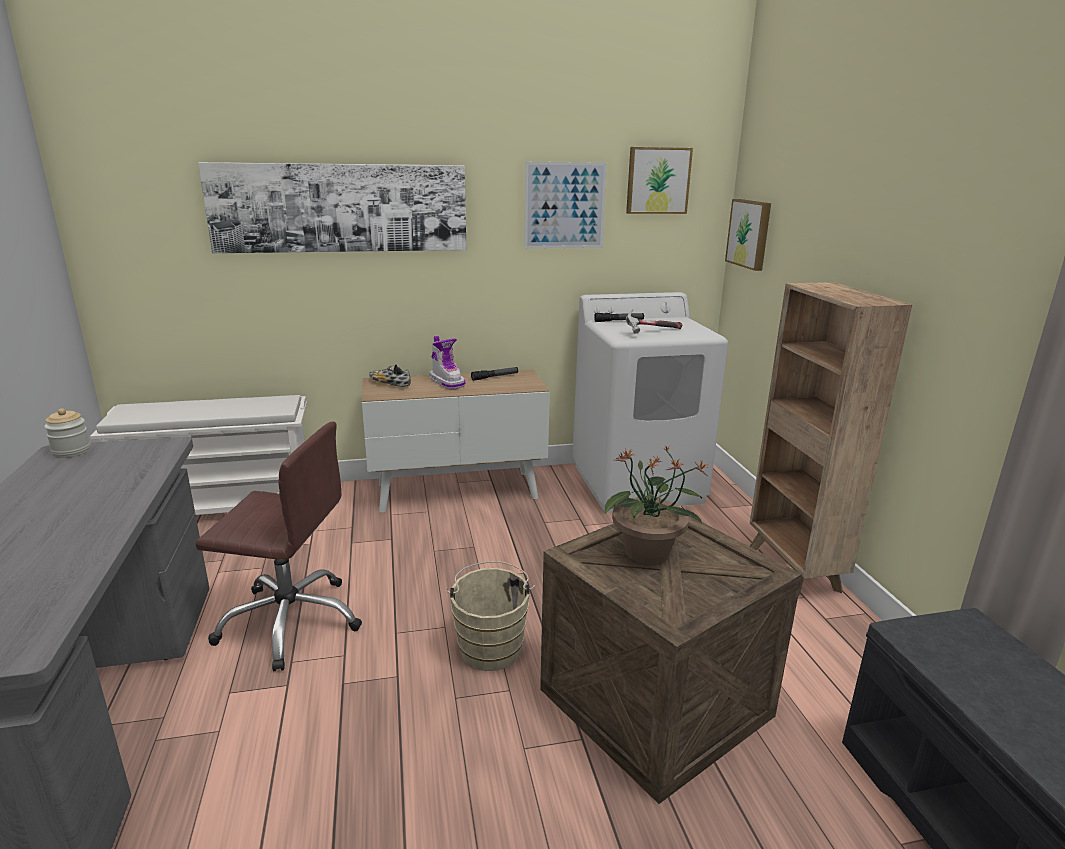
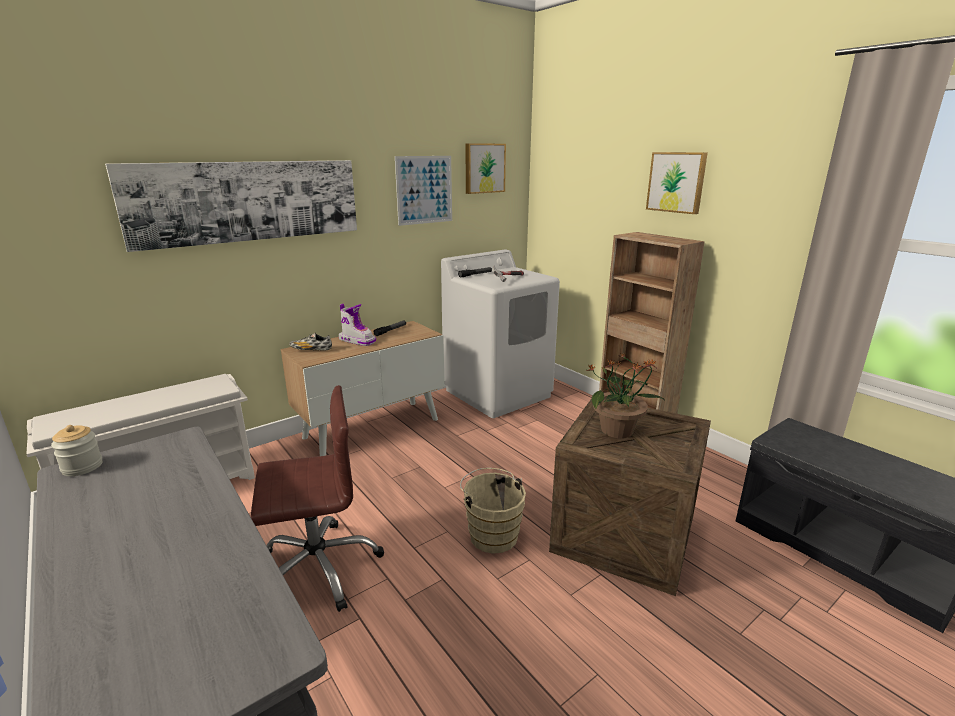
camera: 25 degrees left, 0 degrees up
(750, 233) = (550, 203): picture -> picture (677, 182)

